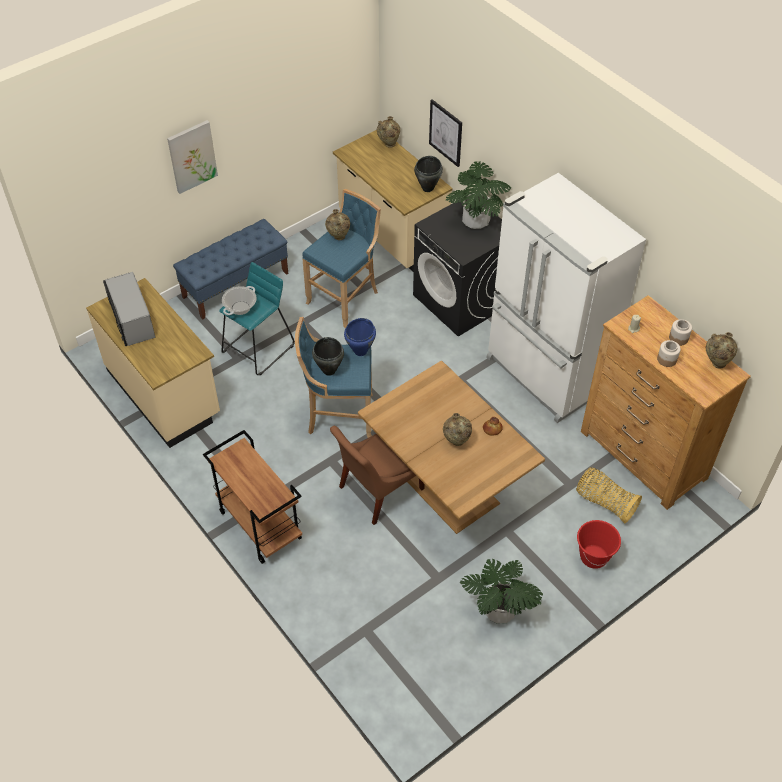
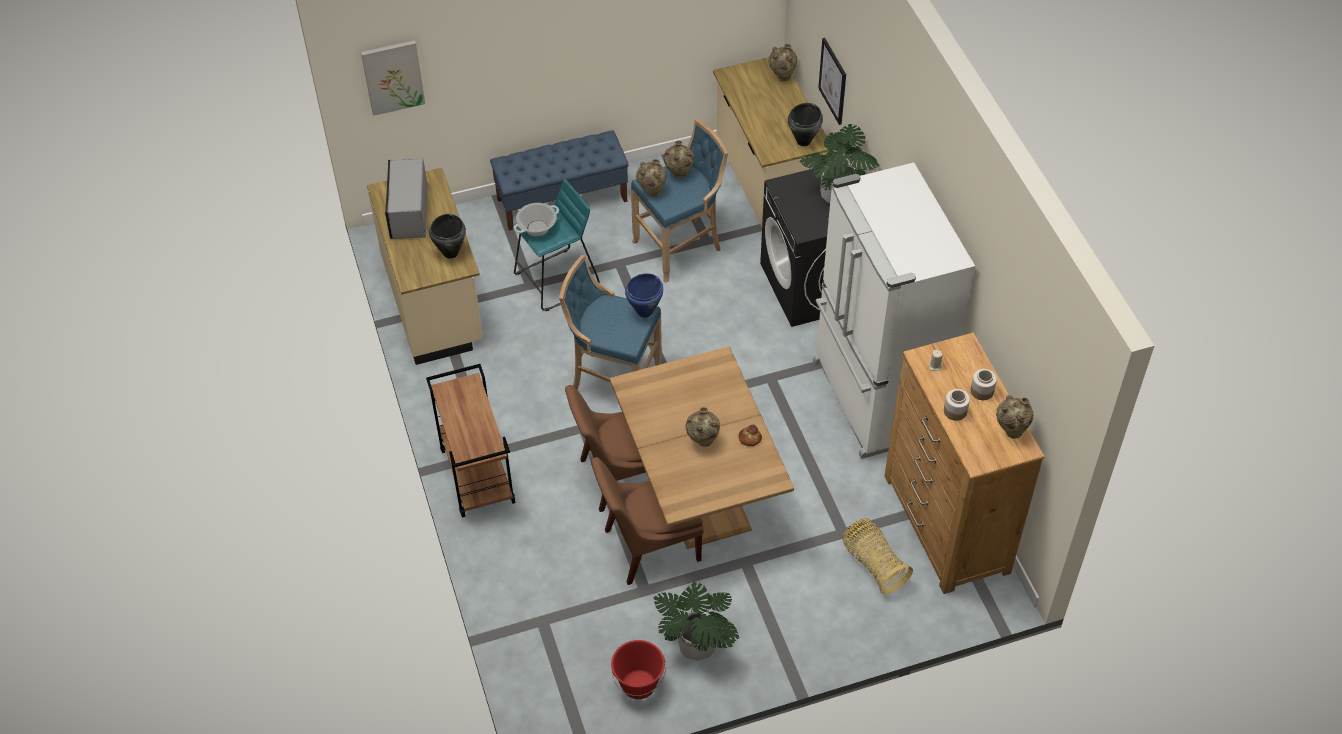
camera: 20 degrees right, 0 degrees up
(192, 156) = (528, 43): picture -> picture (393, 76)
(323, 256) = (651, 192): none -> beige vase
(329, 371) = (600, 324): black cooking pot -> black cooking pot (450, 253)
(424, 541) = (647, 546): none -> brown chair
(593, 557) = (831, 620): red bucket -> red bucket (638, 684)

